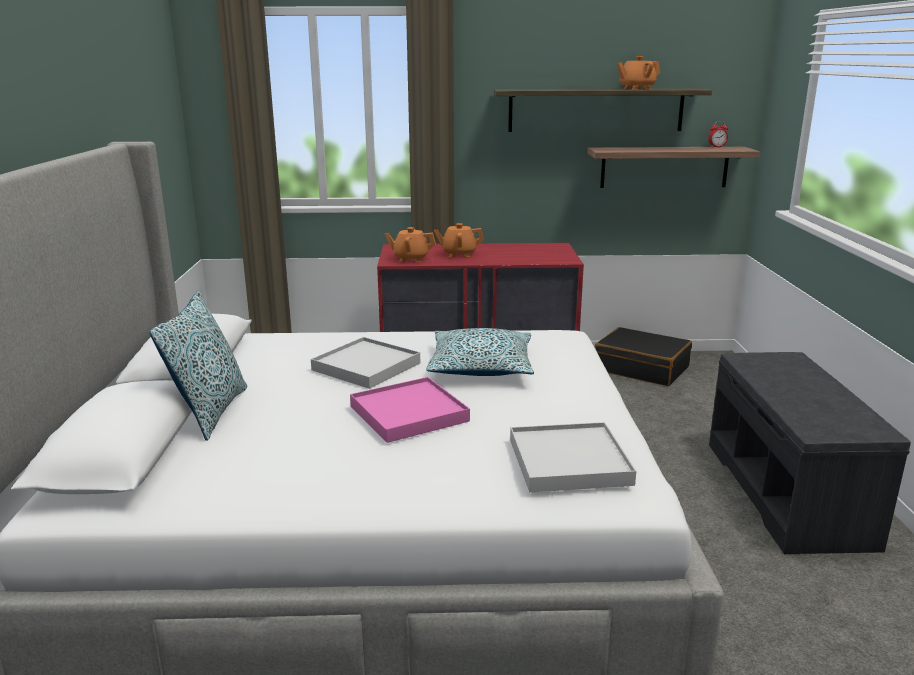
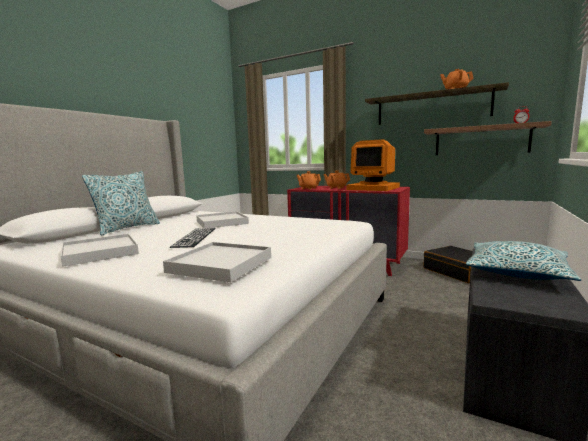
camera: 30 degrees right, 10 degrees down
(325, 479) = (100, 252): none -> white tray
(409, 414) = (195, 237): pink tray -> keyboard
(480, 367) = (275, 227): pillow -> pillow (516, 272)
(525, 253) = (374, 188): none -> monitor

